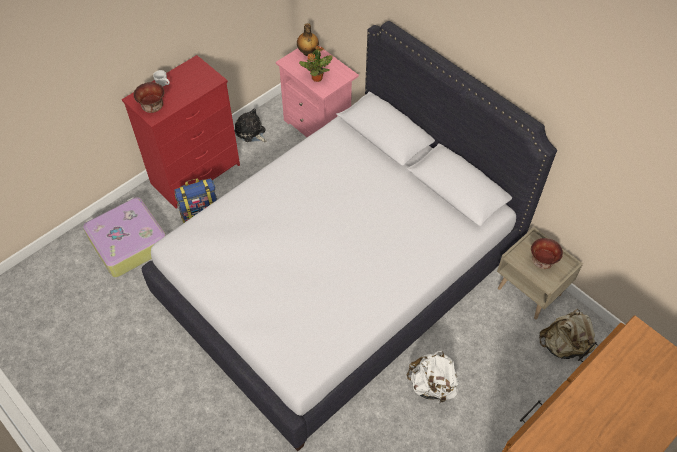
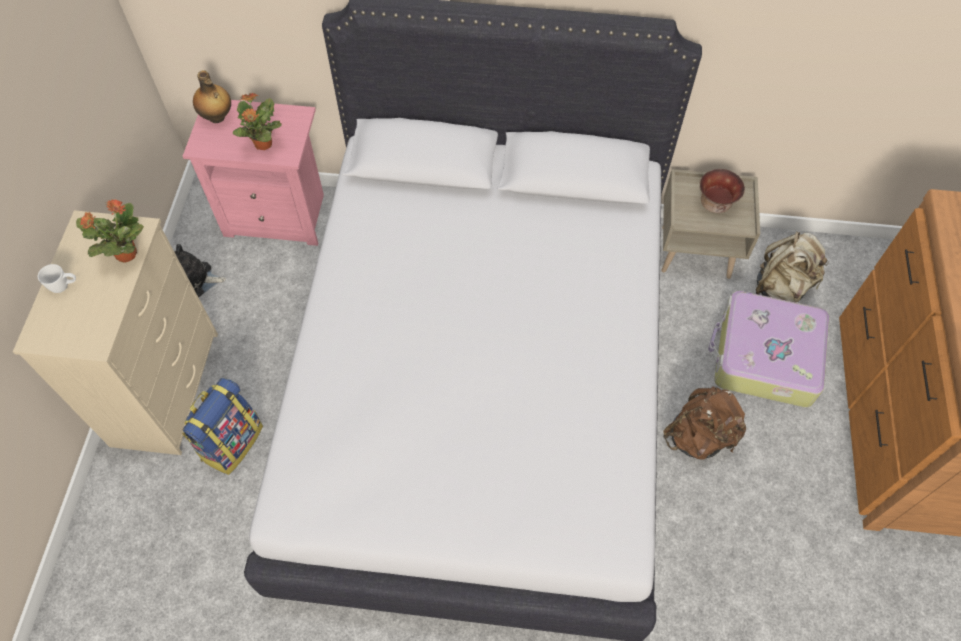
camera: 40 degrees left, 5 degrees up
(128, 242) = (153, 553): suitcase -> suitcase (764, 357)
(153, 107) = (80, 330): bowl -> none
(197, 174) = (167, 387): red dresser -> beige dresser
(199, 86) = (125, 254): none -> potted plant
(432, 386) = (699, 436): white backpack -> brown backpack

